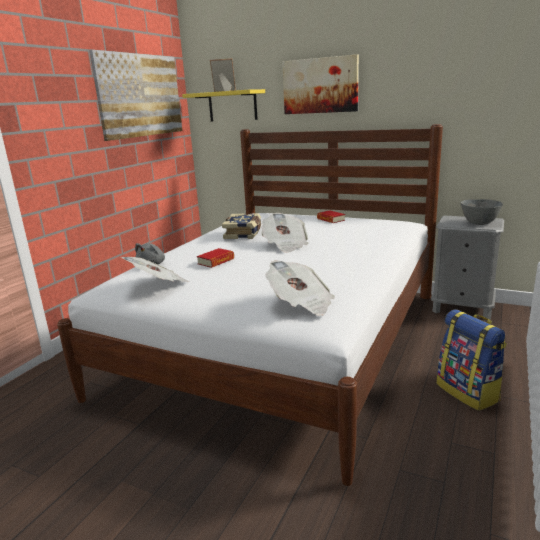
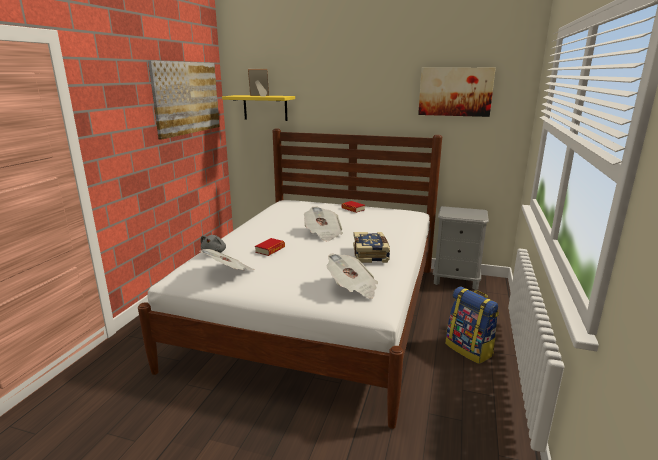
camera: 10 degrees left, 0 degrees up
(244, 234) = (284, 222): book -> book (371, 254)
(320, 85) = (343, 97): picture -> picture (455, 92)
(479, 223) = (470, 214): grey bowl -> none

